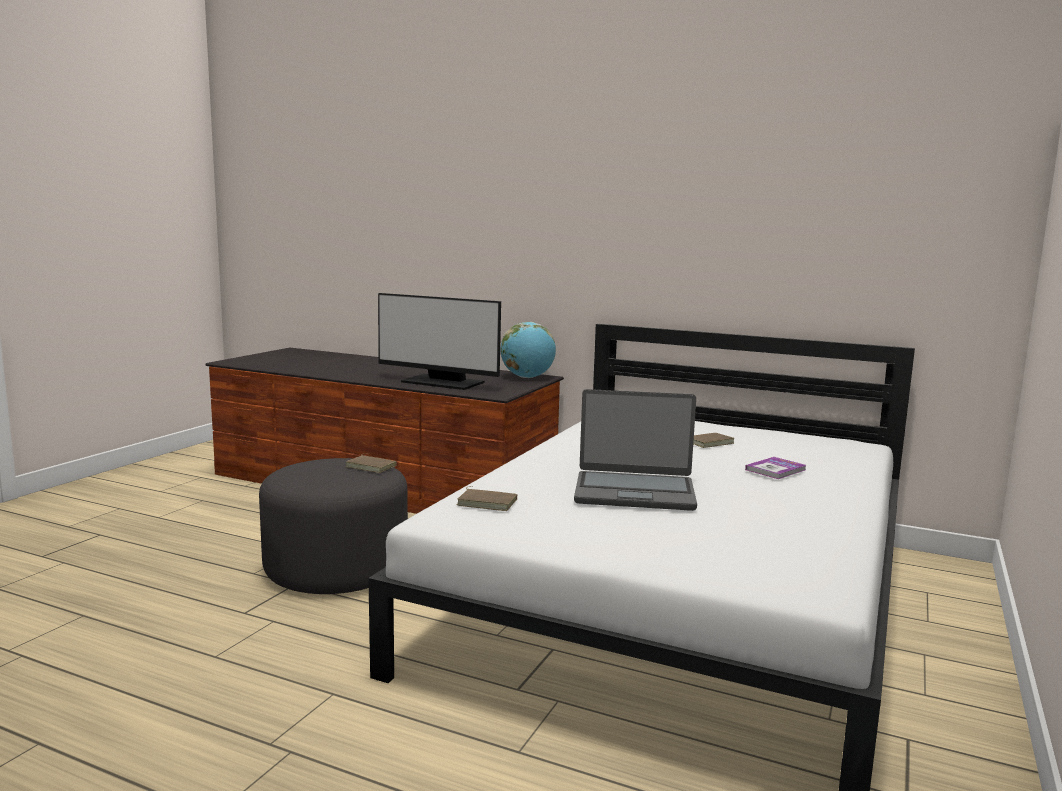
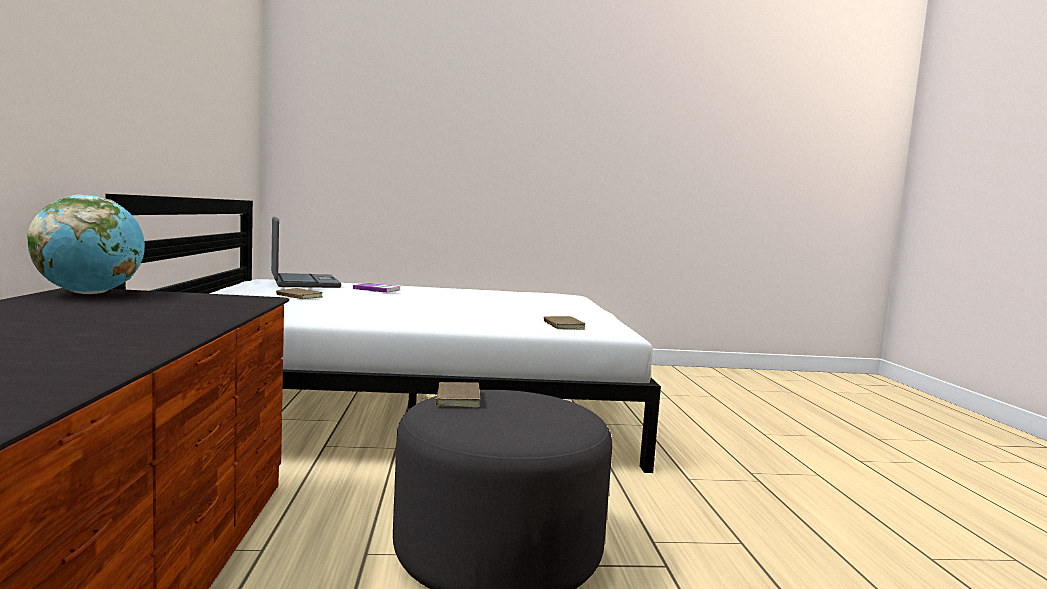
camera: 120 degrees left, 5 degrees down
(442, 382) = (167, 315): monitor -> none
(634, 492) = (475, 307): laptop -> laptop (303, 282)

